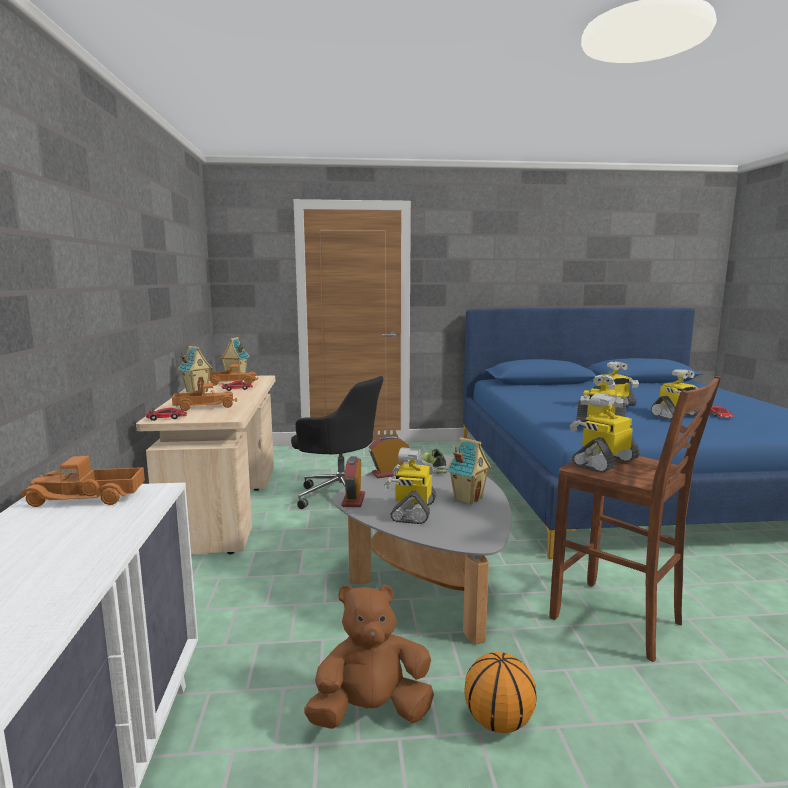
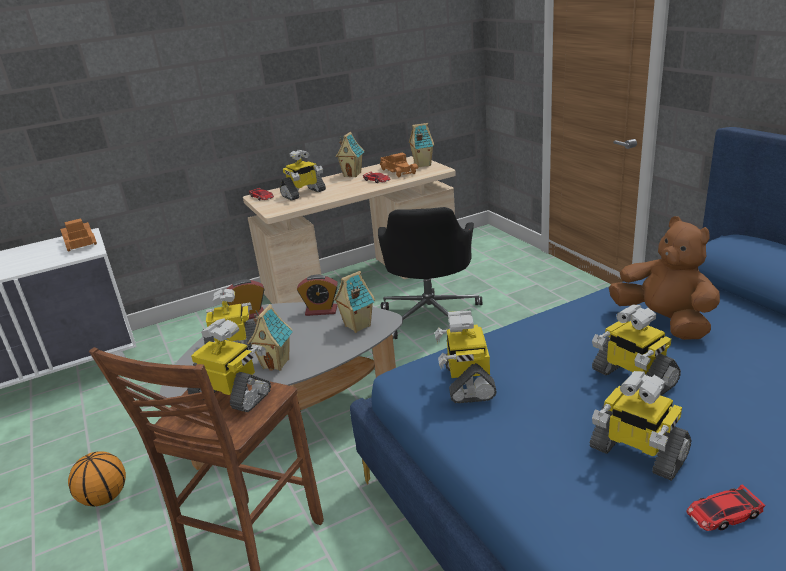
camera: 70 degrees right, 15 degrees up
(205, 406) = (303, 194): toy truck -> toy robot
(371, 711) = (113, 439): brown plush toy -> brown plush toy (664, 322)
(388, 474) = (321, 311): alarm clock -> alarm clock turned 135 degrees clockwise
(435, 467) = (356, 326): shoe -> toy house

